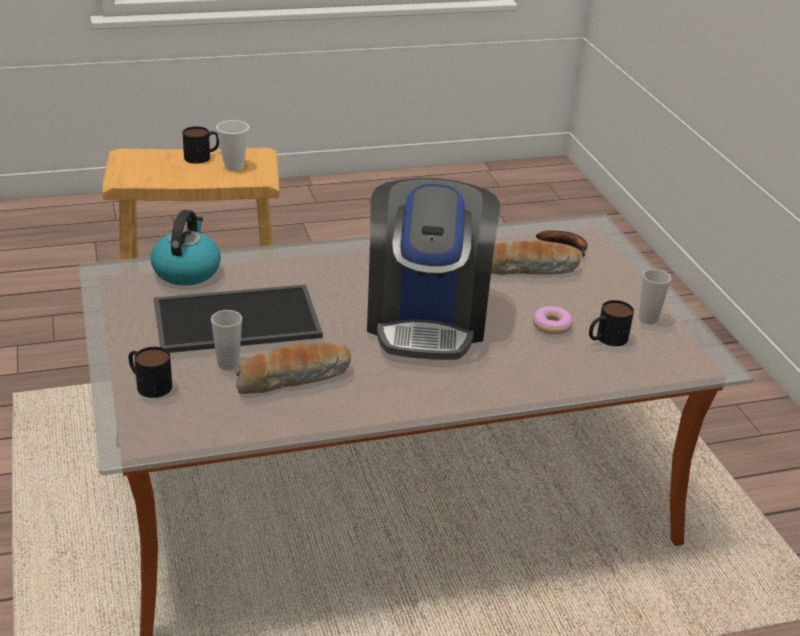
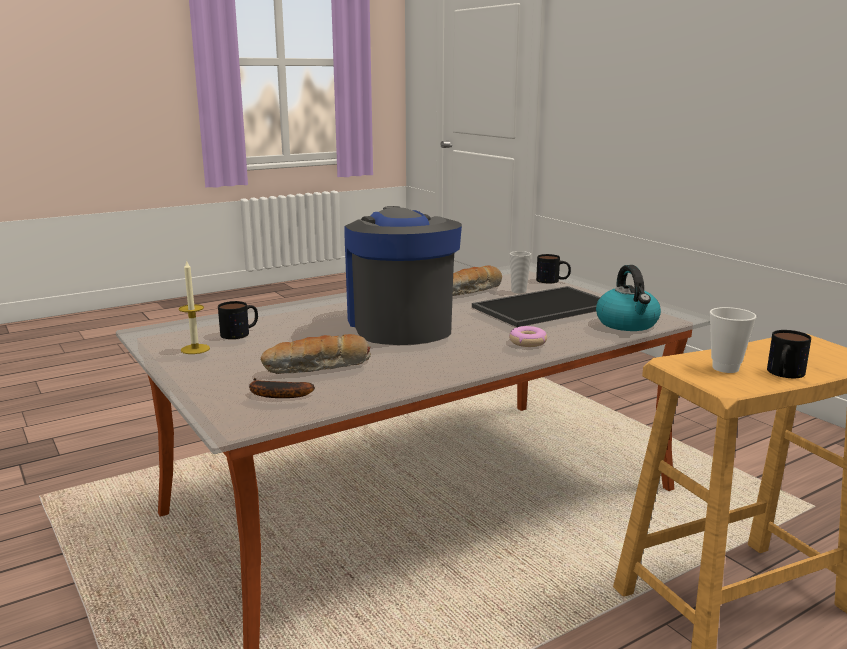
camera: 165 degrees right, 15 degrees down
(552, 326) = (289, 334): donut -> donut (527, 342)
(648, 319) = (195, 349): cup -> candle

